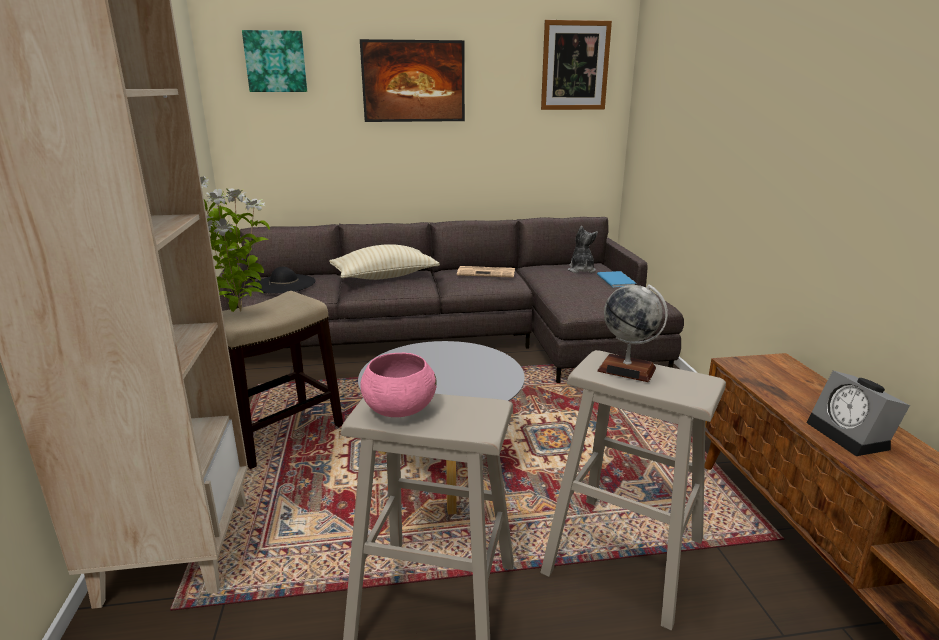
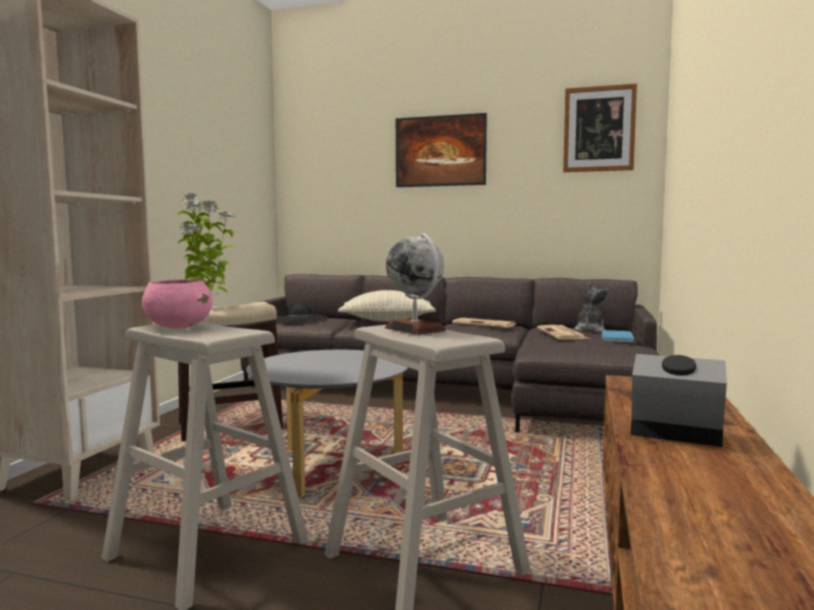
camera: 25 degrees right, 15 degrees down
(276, 61) = (330, 140): picture -> none
(570, 281) = (563, 334): none -> newspaper
(851, 436) = (672, 433): alarm clock -> alarm clock turned 105 degrees clockwise

